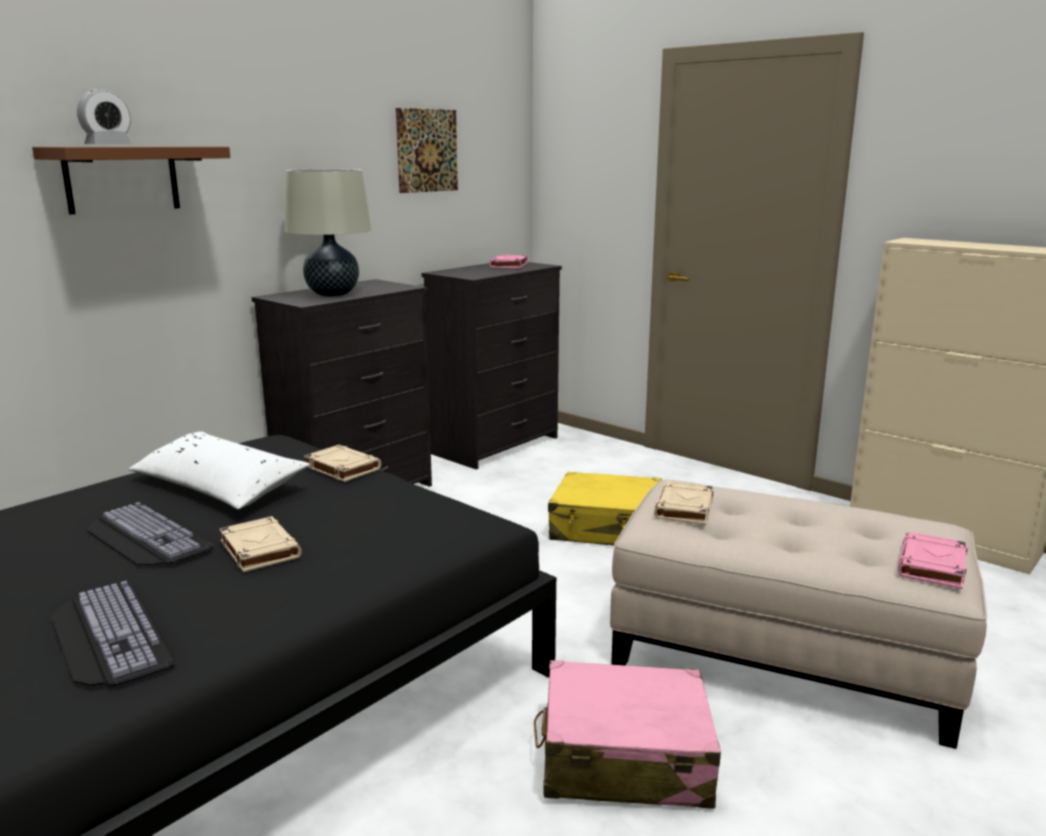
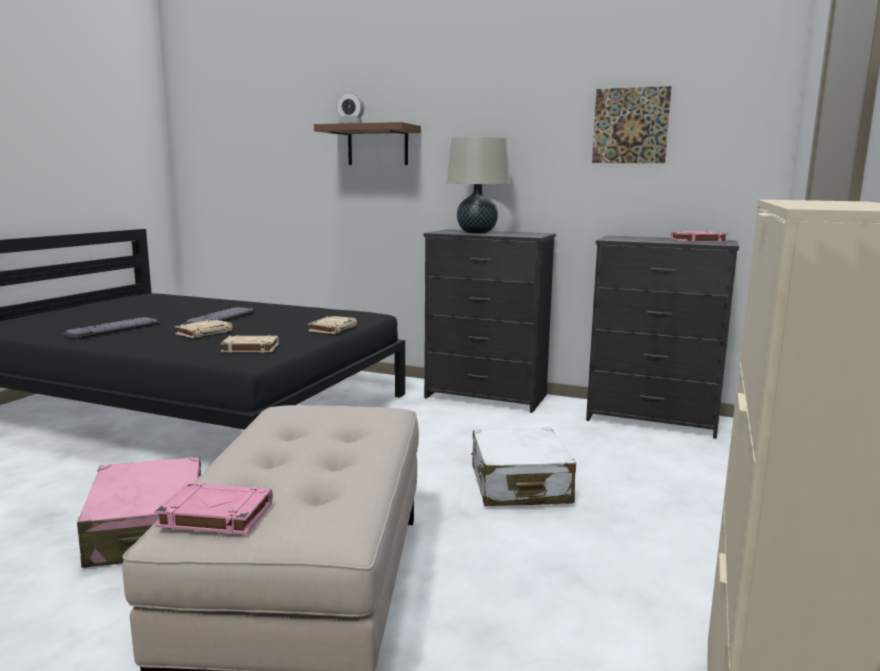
camera: 70 degrees right, 5 degrees down
(219, 487) = (291, 317): white pillow -> none
(606, 528) = (519, 485): yellow suitcase -> white suitcase
(684, 508) = (325, 413): beige book -> beige book (249, 348)

